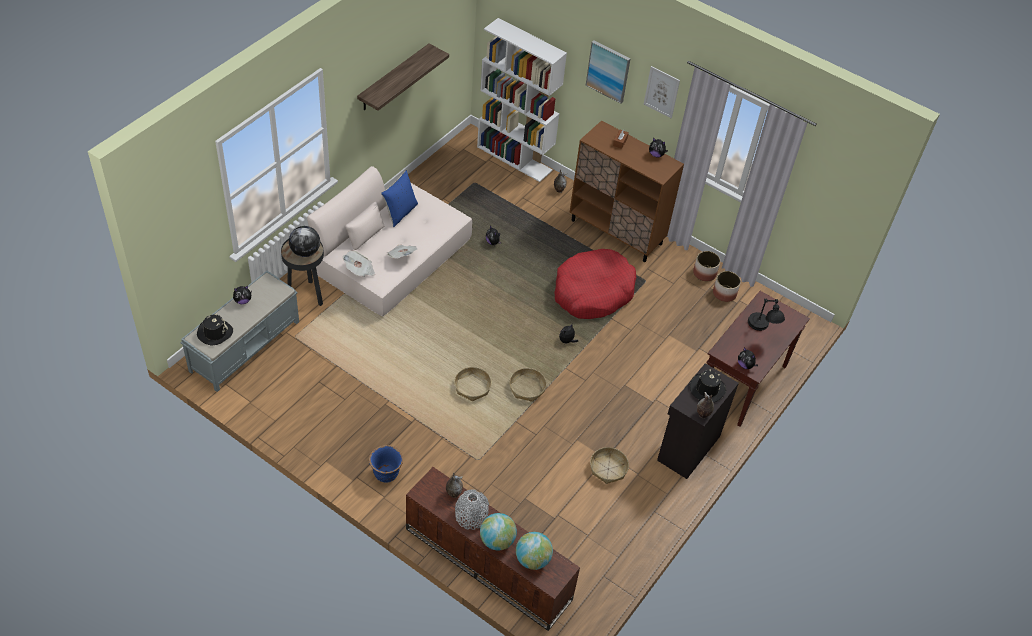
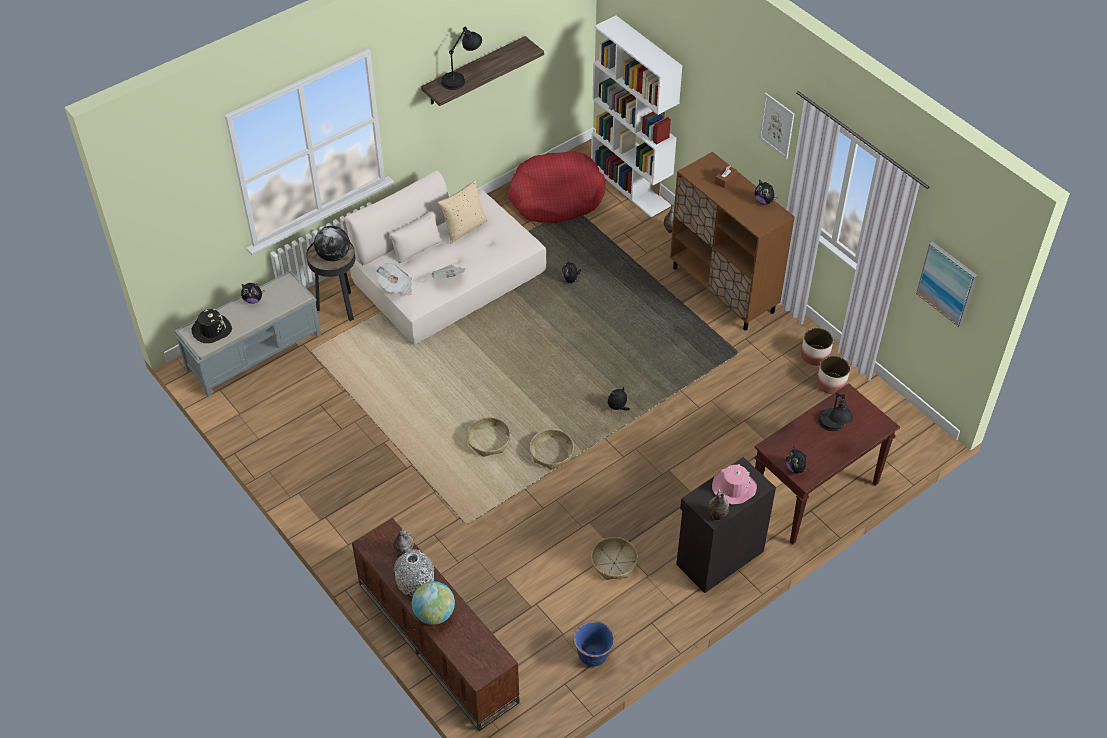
camera: 20 degrees right, 0 degrees up
(386, 474) = (358, 520): blue planter -> blue planter (593, 655)
(389, 84) = (462, 77): none -> black table lamp
(400, 212) = (464, 228): blue pillow -> beige pillow
(532, 559) = (467, 643): globe -> none
(592, 292) = (669, 355): red dog bed -> red dog bed (556, 197)
(608, 71) = (724, 93): picture -> picture (947, 283)
(707, 389) = (733, 487): black hat -> pink hat

